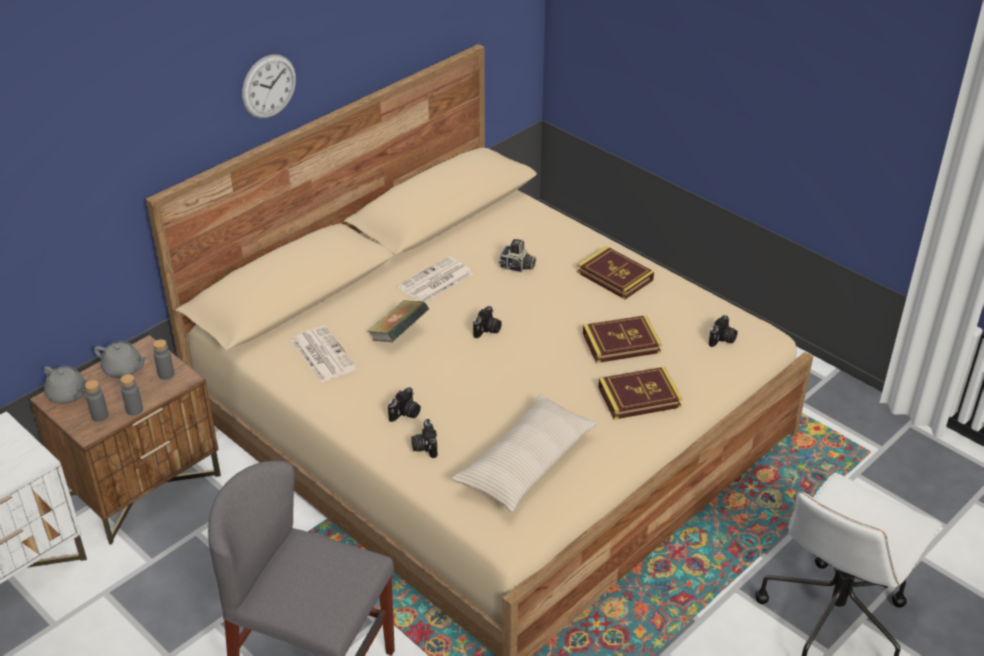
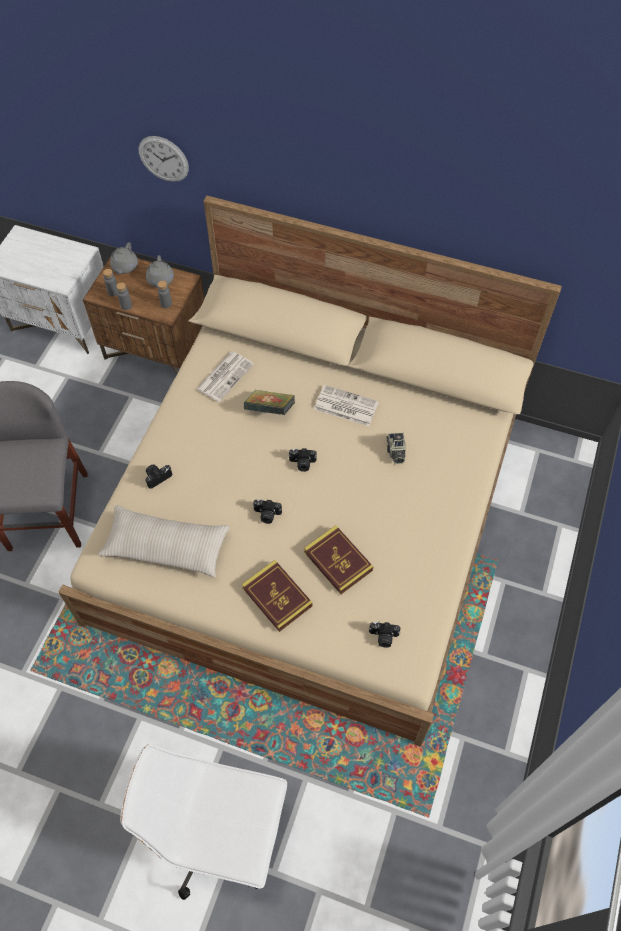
camera: 65 degrees right, 20 degrees up
(269, 86) = (331, 187): wall clock -> wall clock (163, 159)
(405, 414) = (185, 451): camera -> camera (267, 515)
(615, 276) = (424, 526): book -> none

